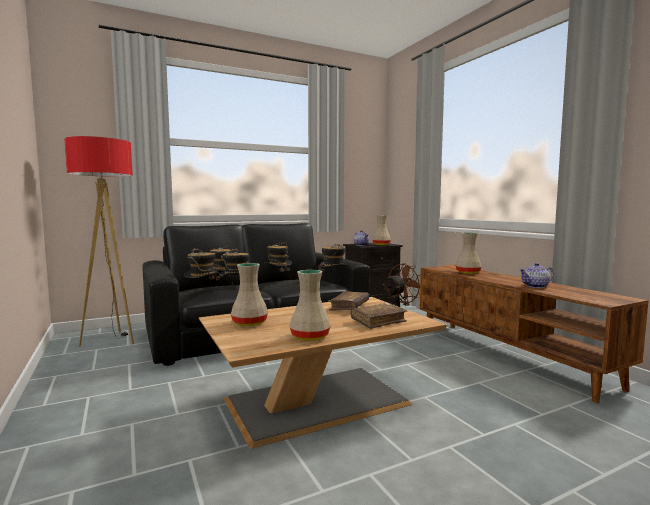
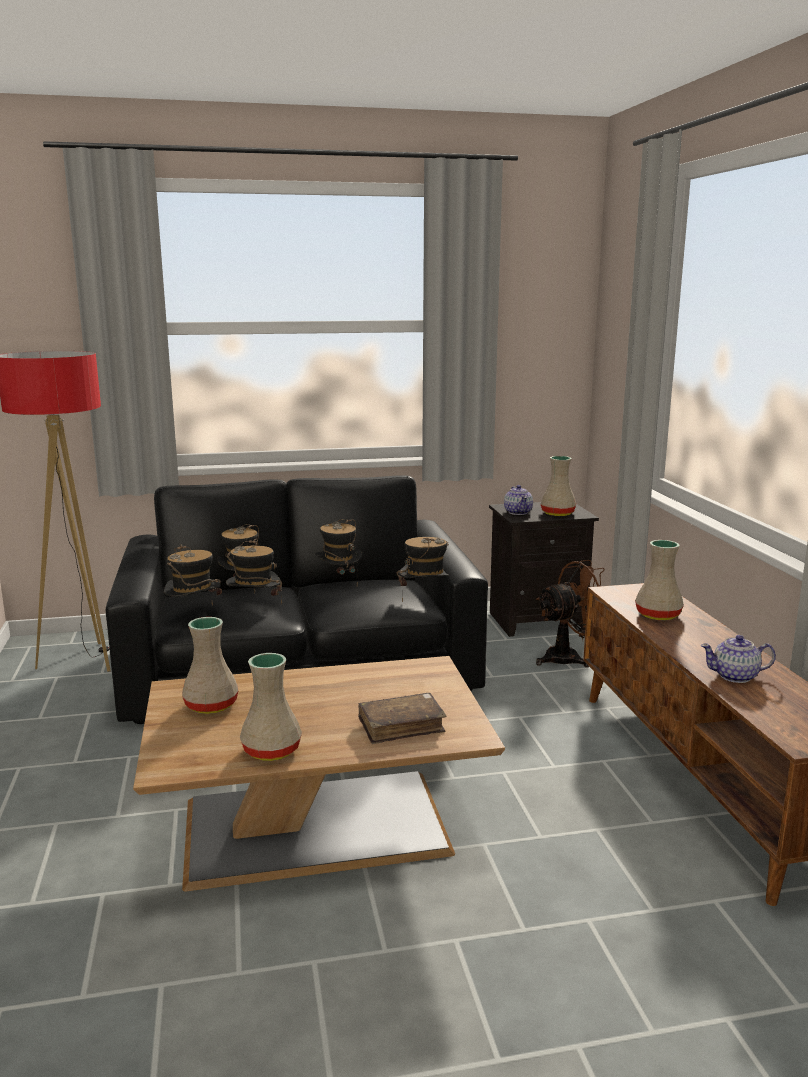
camera: 15 degrees right, 10 degrees up
(349, 307) = (387, 682): brown book -> none

